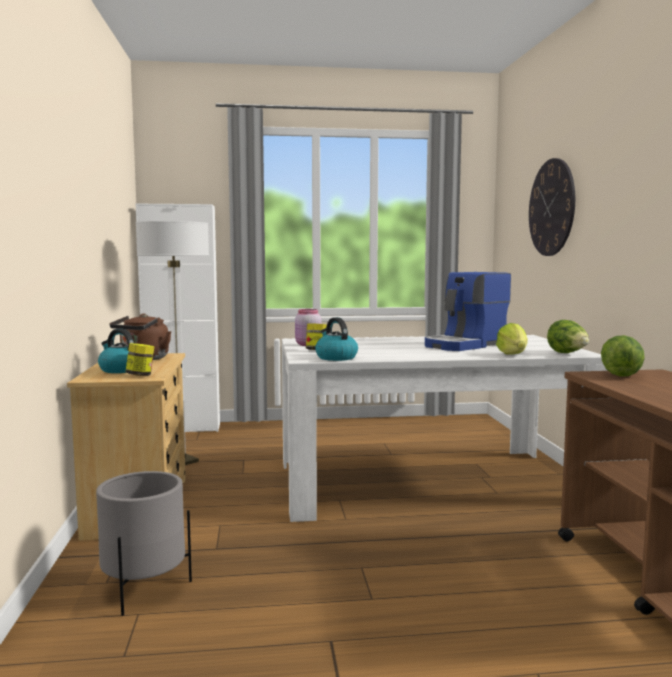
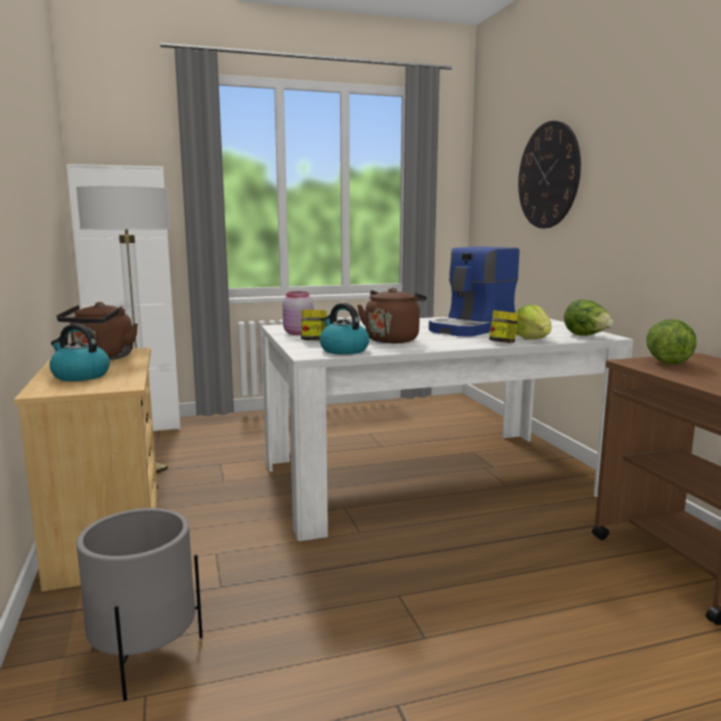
camera: 10 degrees left, 5 degrees up
(140, 375) = (110, 383): jar -> jar (503, 343)
(385, 351) = (393, 339): none -> brown kettle

